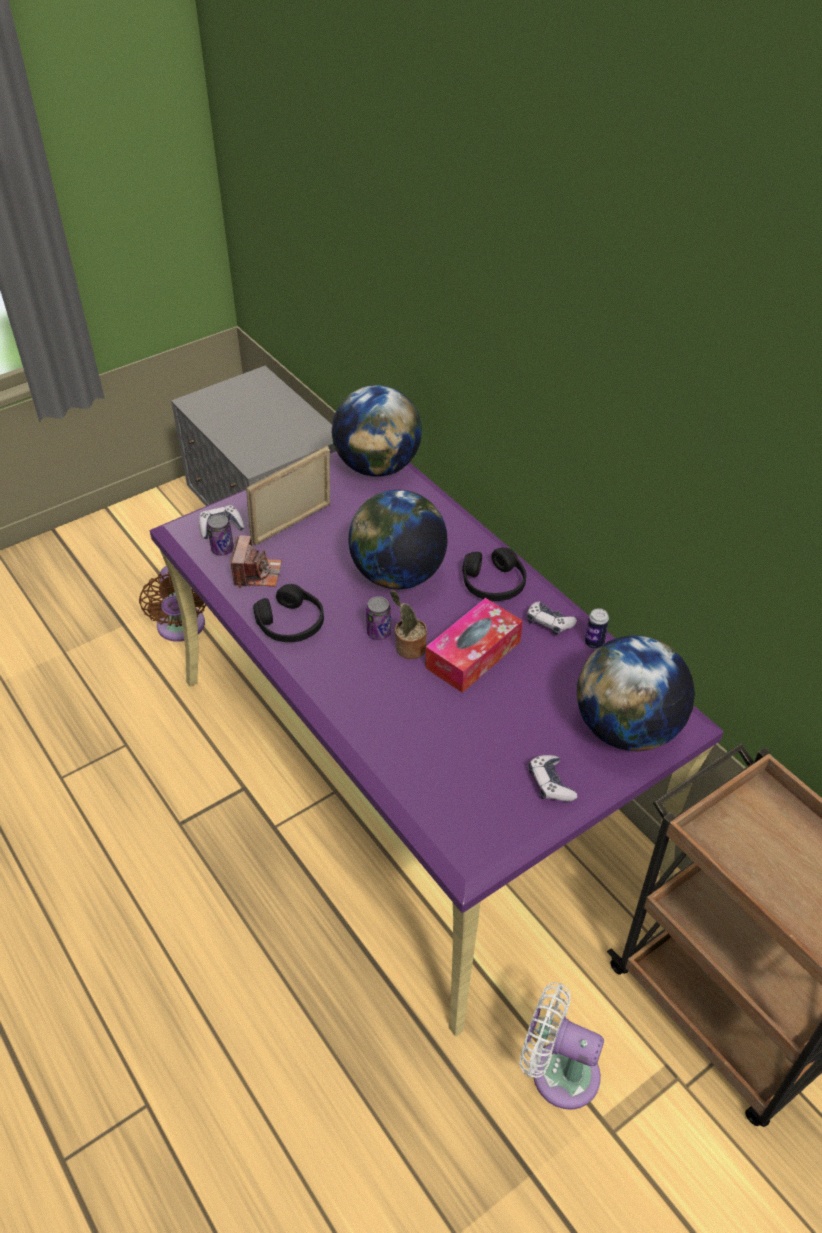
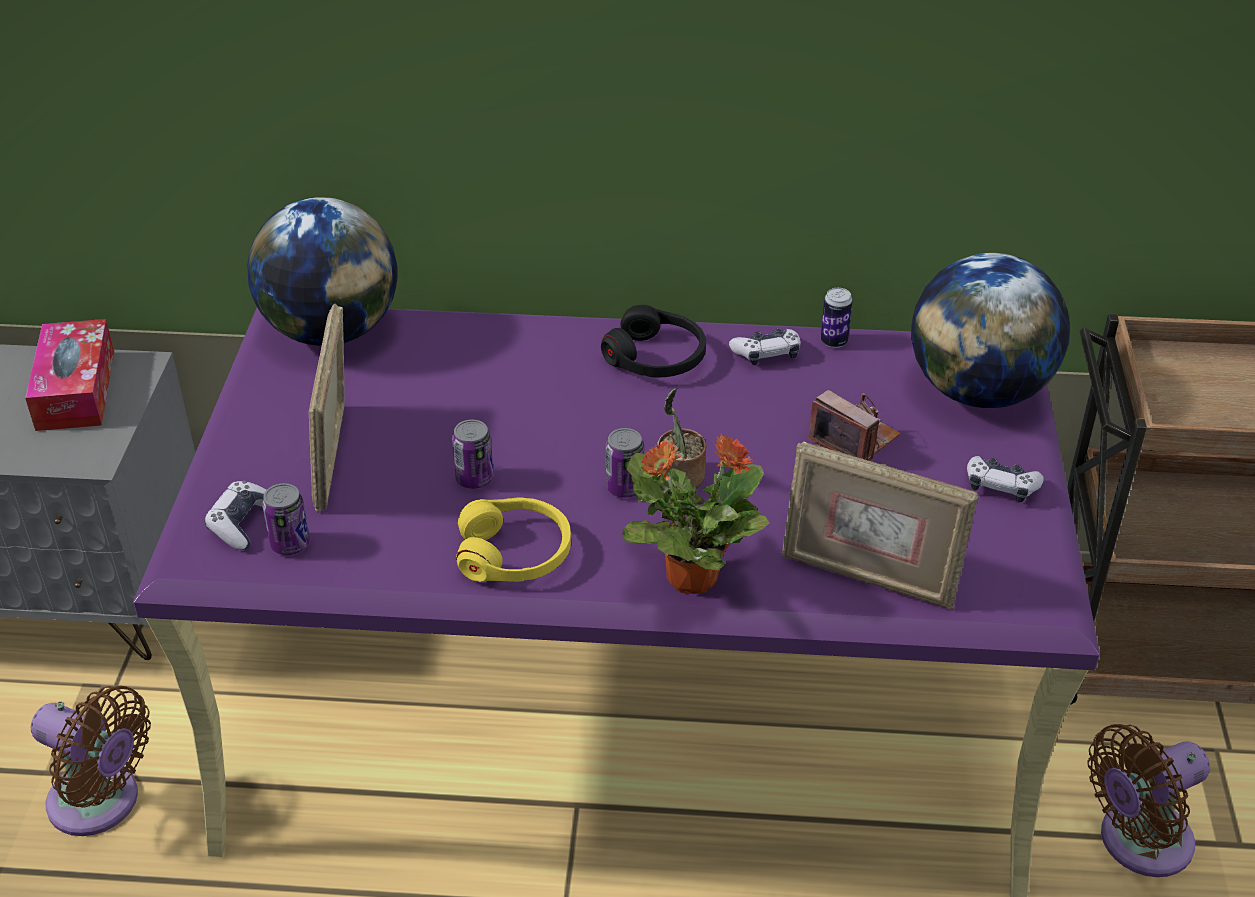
camera: 50 degrees left, 5 degrees down
(257, 573) = (381, 536): camera -> camera (854, 439)
(291, 623) = (514, 553): black headphones -> yellow headphones
(327, 578) = (474, 479): none -> can
(339, 695) = (690, 576): none -> potted plant
(398, 576) = (547, 420): globe -> none
(412, 765) = (868, 577): none -> picture frame
(473, 654) = (749, 434): tissue box -> tissue box (76, 390)
(558, 1071) = (1137, 842): white fan -> brown fan

